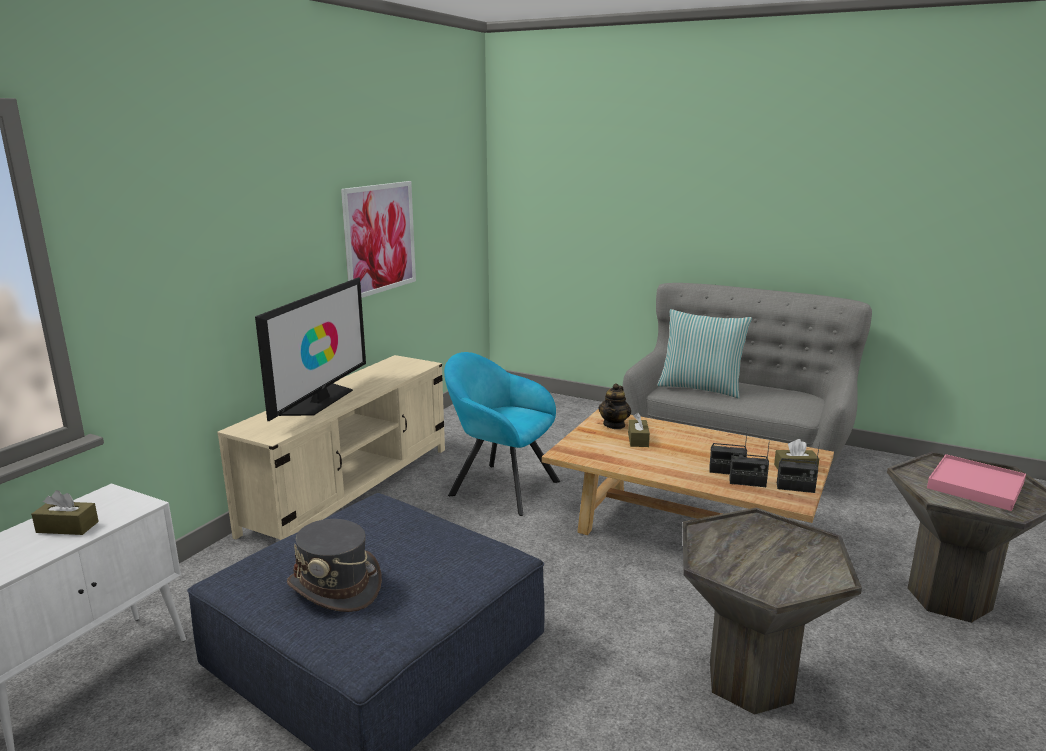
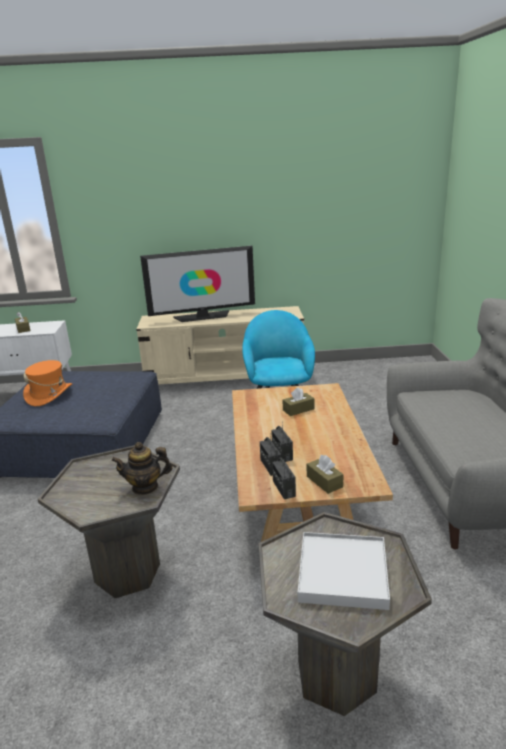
camera: 60 degrees right, 5 degrees up
(335, 587) = (49, 395): grey hat -> orange hat
(380, 238) = (294, 221): picture -> none
(614, 425) = (314, 395): teapot -> teapot (145, 487)
(700, 388) = (451, 405): pillow -> none
(975, 486) = (343, 573): pink tray -> white tray

